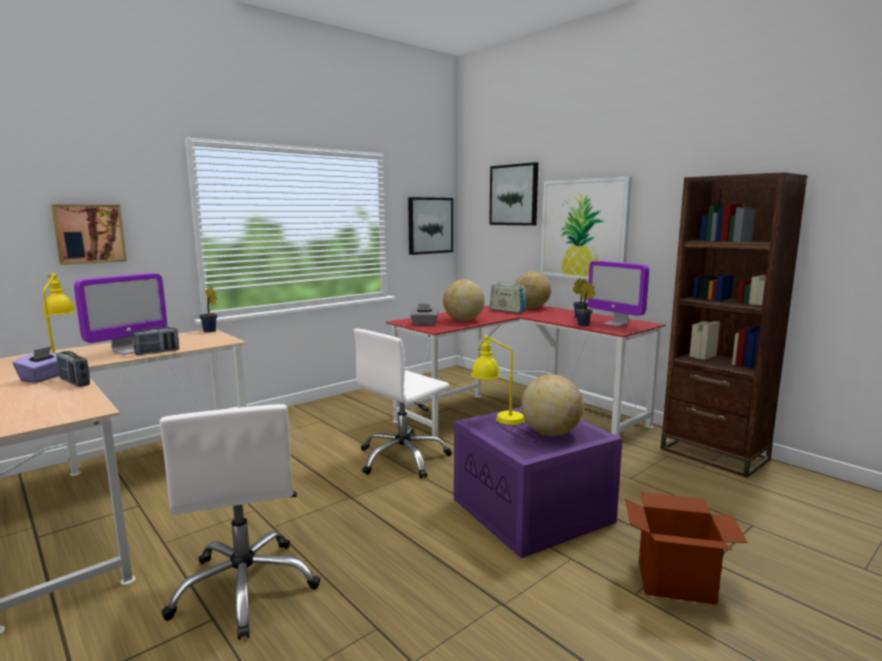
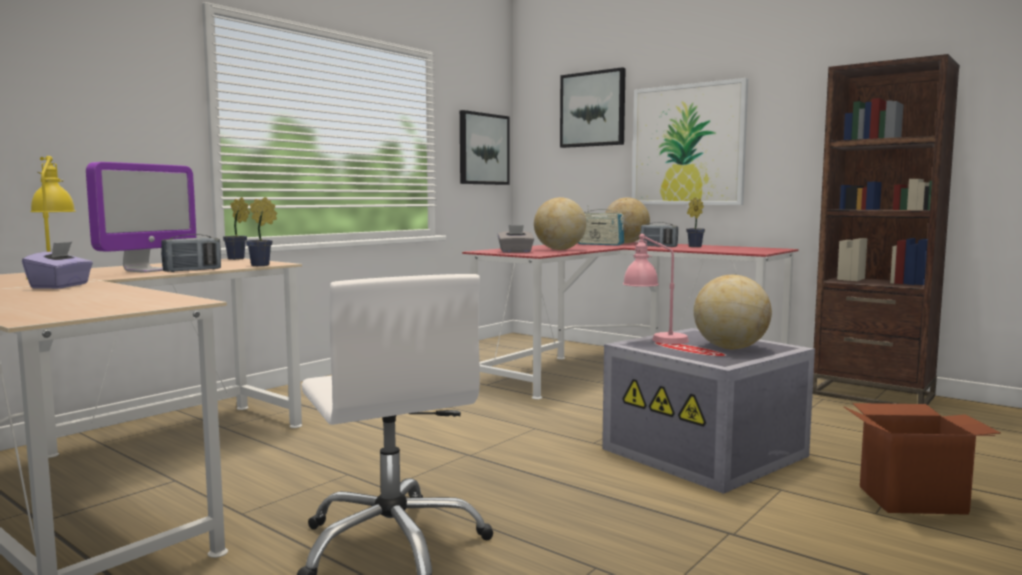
camera: 10 degrees left, 5 degrees down
(74, 382) = (115, 288): radio -> radio (658, 246)
(89, 234) = (76, 117): picture -> none
(403, 458) = (509, 417): white office chair -> none
(497, 419) = (654, 340): yellow table lamp -> pink table lamp
(534, 510) = (707, 452): purple storage box -> grey storage box
(585, 325) = (710, 250): potted plant -> potted plant (262, 265)
(615, 324) = (743, 249): monitor -> none

